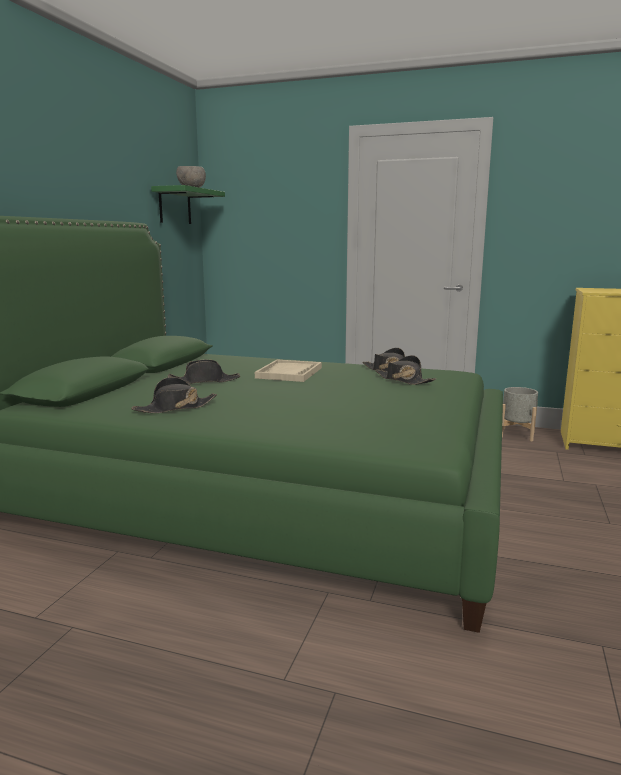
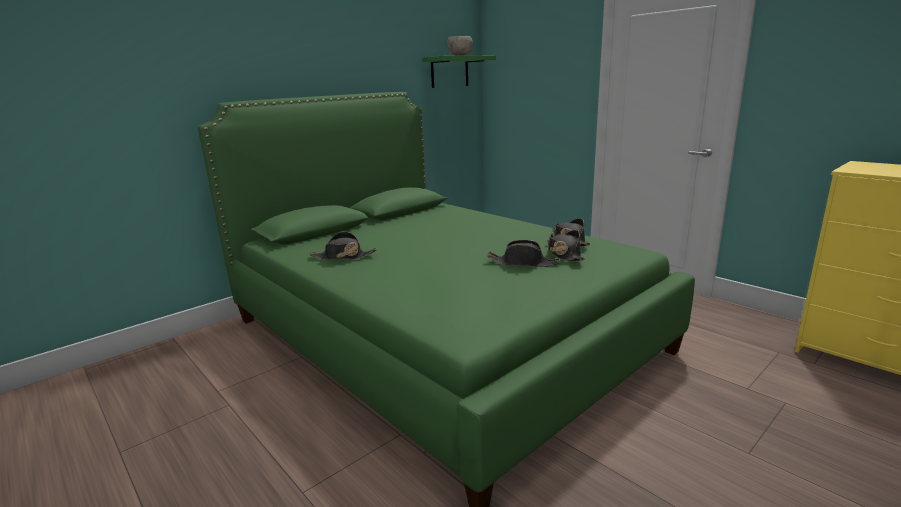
camera: 30 degrees right, 5 degrees up
(205, 381) = (402, 233): black hat -> black hat (523, 263)
(289, 373) = (476, 232): beige tray -> none
(516, 434) = (750, 322): grey planter -> none

